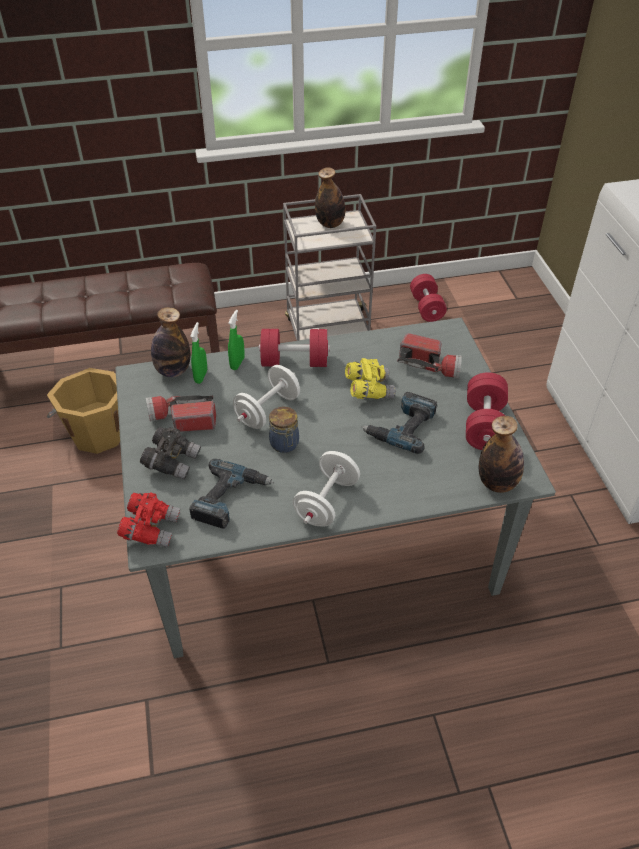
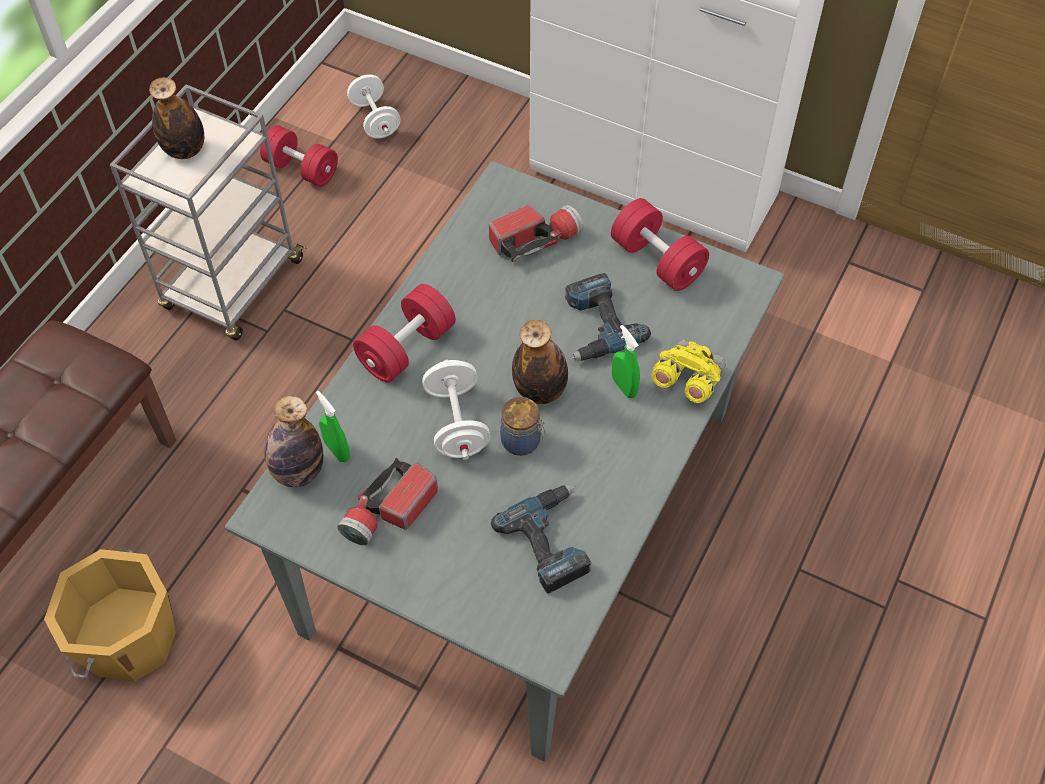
camera: 50 degrees left, 10 degrees up
(151, 528) = (526, 640): red binoculars -> none
(172, 461) = (446, 561): grey binoculars -> none
(237, 363) = (352, 402): green spray bottle -> green spray bottle (624, 386)
(326, 502) = (634, 459): white dumbbell -> white dumbbell (375, 120)
(368, 389) = (516, 314): yellow binoculars -> yellow binoculars (686, 380)
(497, 483) = (736, 307): bottle -> bottle (540, 390)

